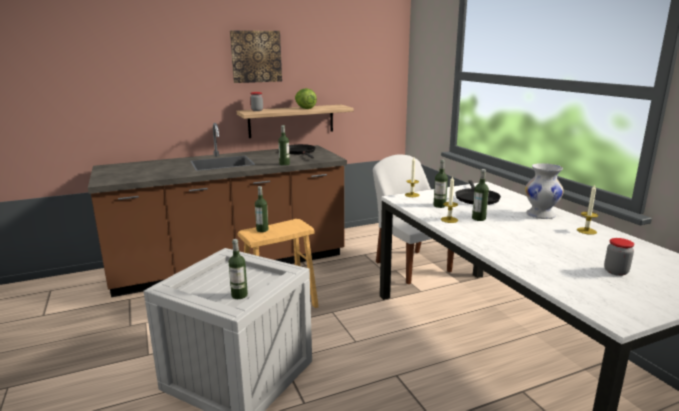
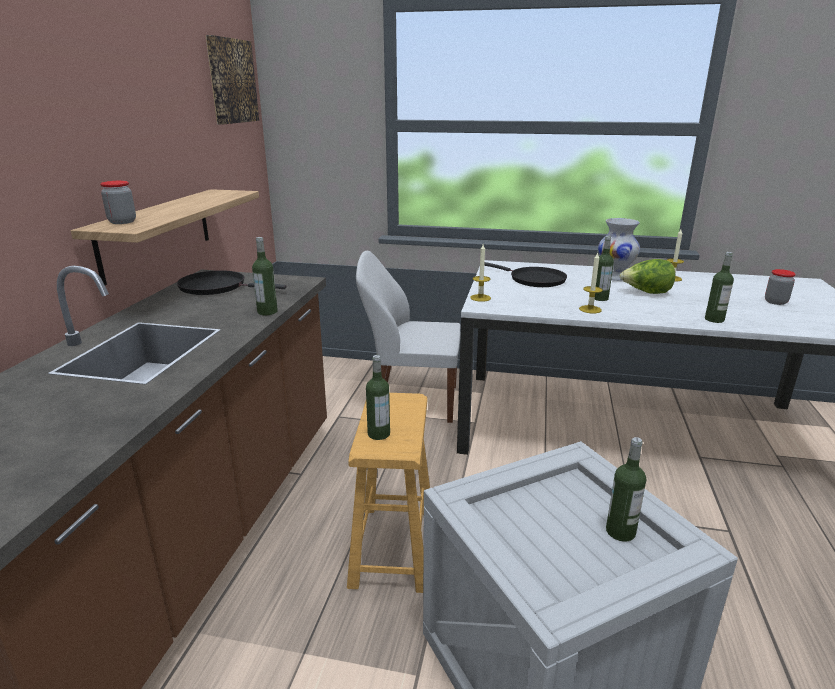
camera: 55 degrees left, 5 degrees up
(256, 56) = (81, 100): picture -> picture (231, 81)
(305, 108) = (194, 204): lettuce -> lettuce (646, 293)
(439, 206) = (537, 299): bottle -> bottle (714, 319)

